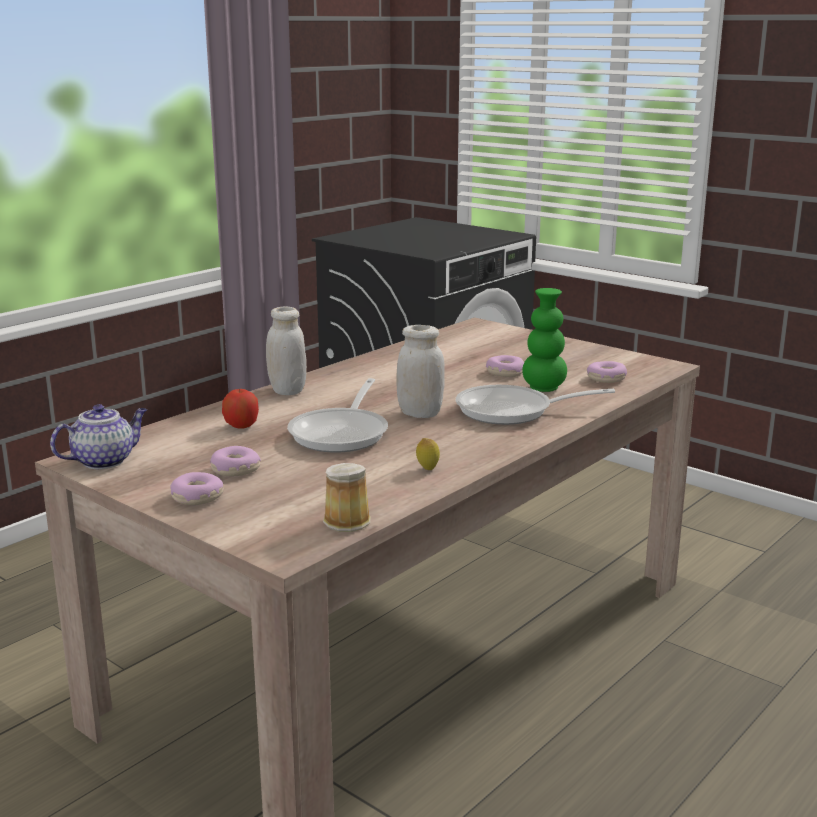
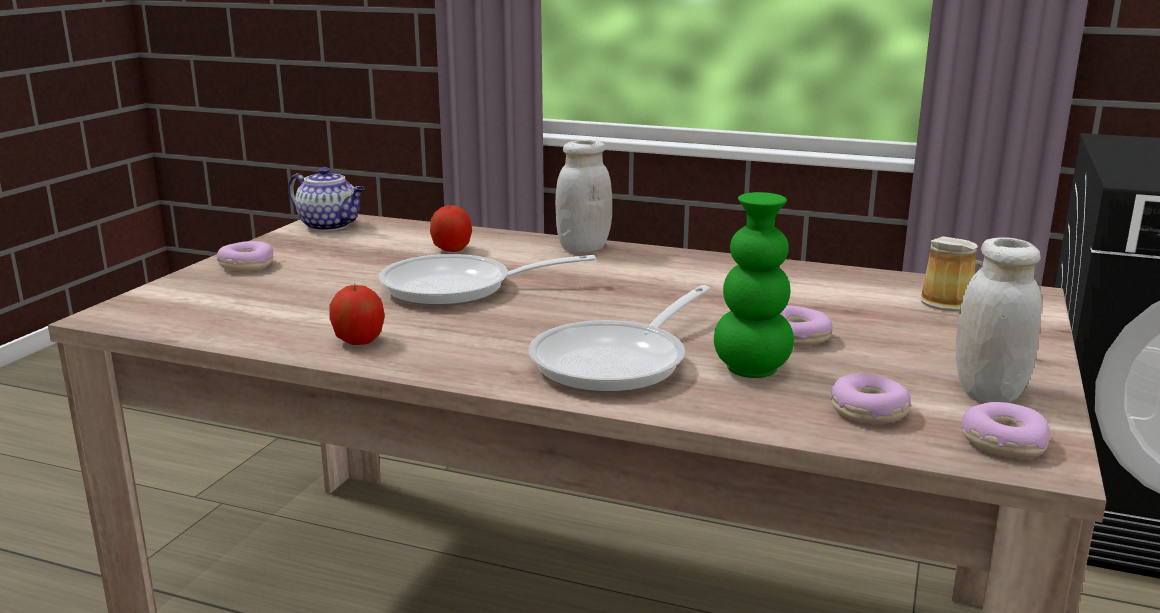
camera: 70 degrees right, 0 degrees up
(234, 470) = (324, 266): donut -> donut (1002, 443)
(348, 520) = (191, 327): mug -> mug (950, 302)
(420, 413) = (558, 313): white jar -> white jar (988, 392)
(427, 469) = (359, 341): lemon -> apple
(512, 411) = (618, 361): frying pan -> frying pan turned 120 degrees counterclockwise

